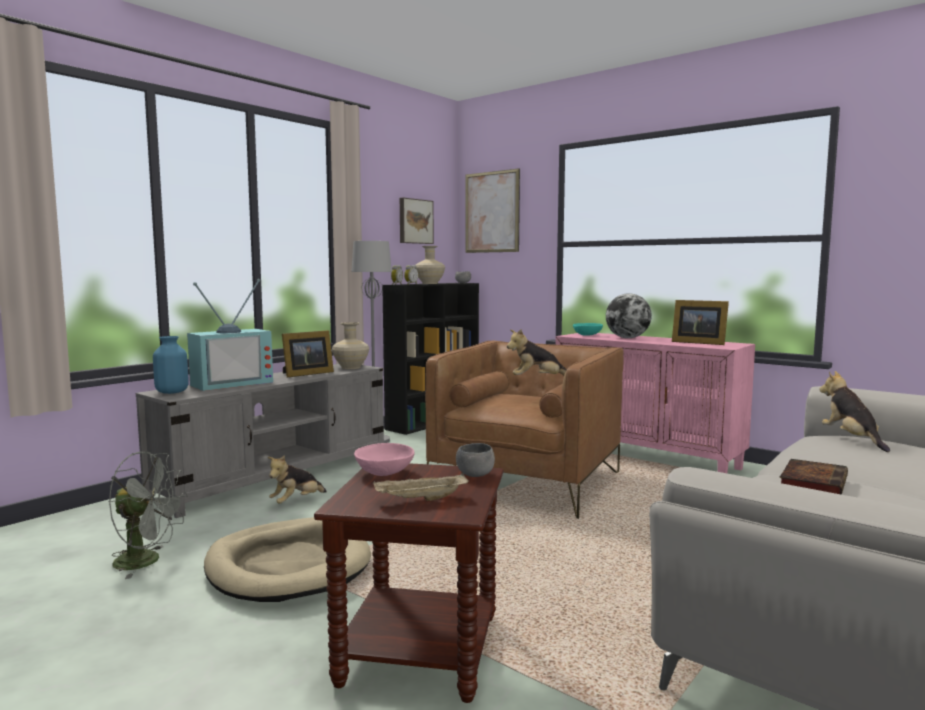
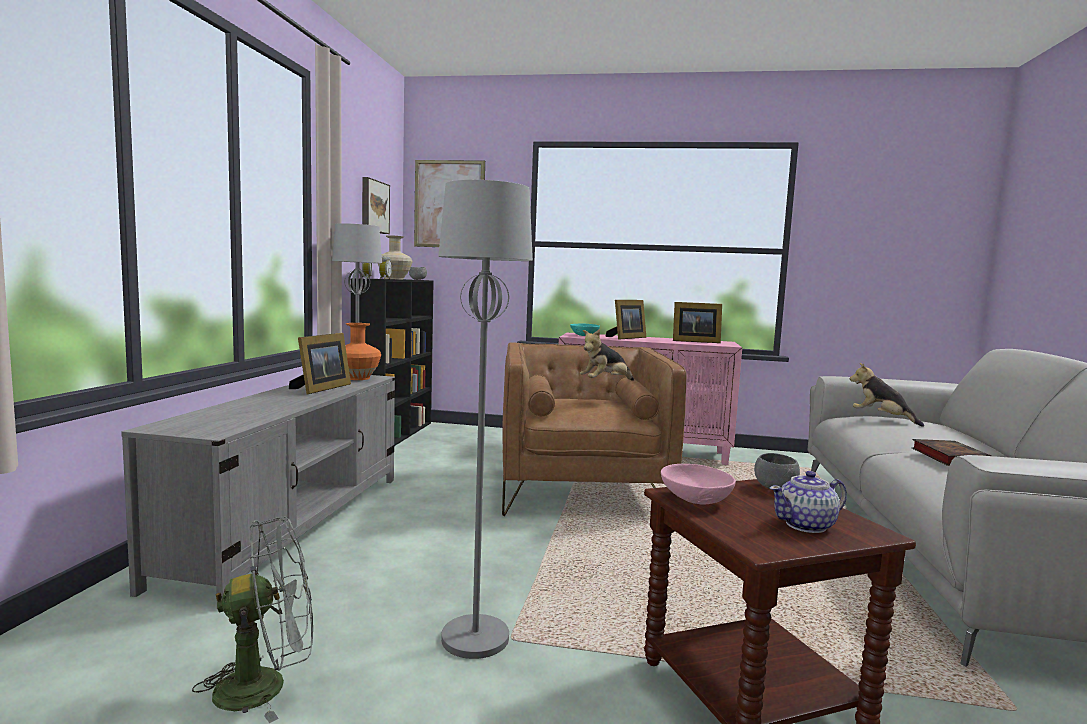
camera: 30 degrees left, 0 degrees up
(172, 392) = (187, 426): blue vase -> none
(231, 383) = (248, 406): television -> none
(288, 566) = (474, 638): beige dog bed -> grey floor lamp
(296, 502) = (367, 553): plush toy -> none
(351, 367) = (357, 378): beige vase -> orange vase
(420, 500) = (806, 525): beige tray -> teapot
(627, 338) = (626, 338): globe -> picture frame

